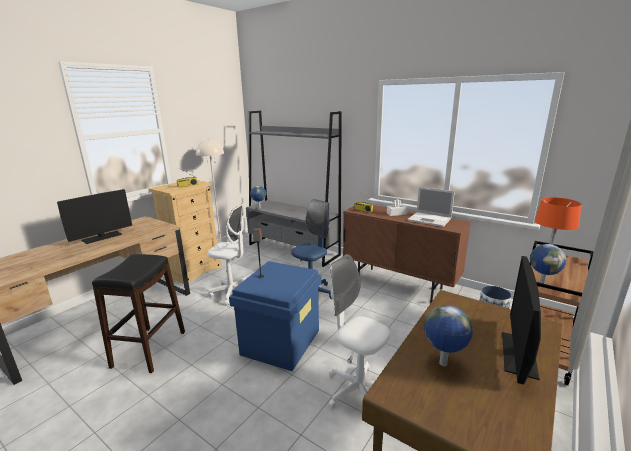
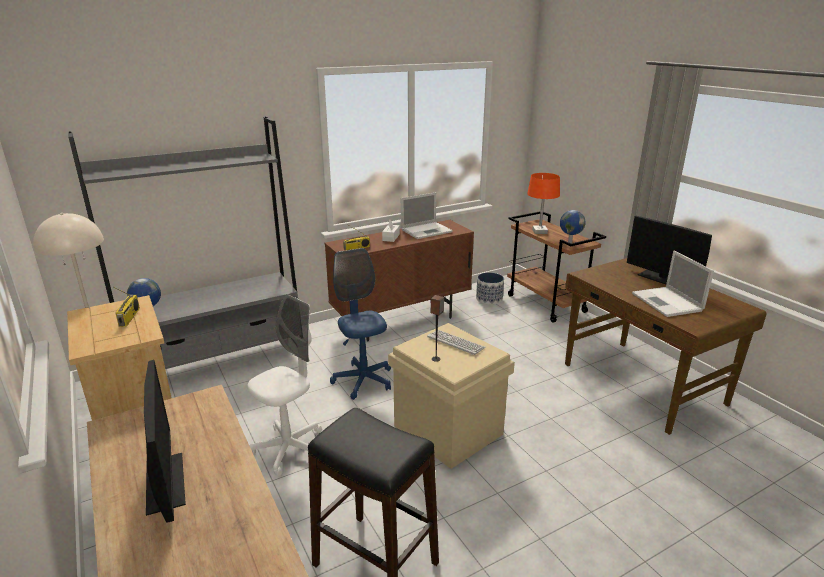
camera: 65 degrees left, 5 degrees up
(281, 341) = (447, 430): blue storage box -> beige storage box
(288, 278) = (455, 343): none -> keyboard
(358, 391) = (551, 402): white office chair -> none
(443, 364) = (668, 302): globe -> laptop

